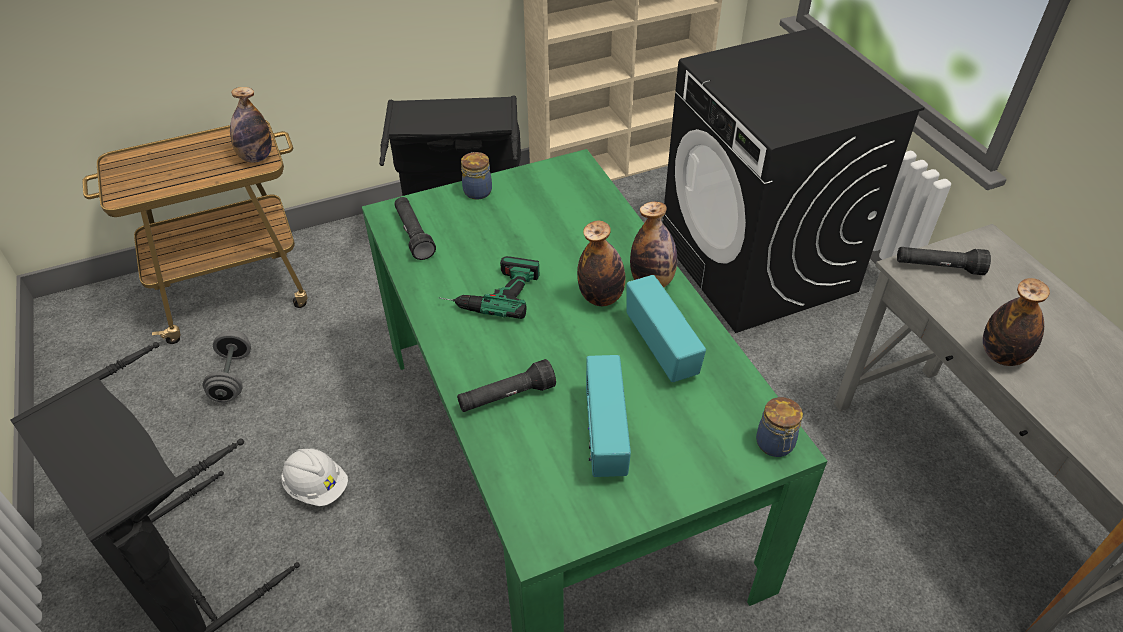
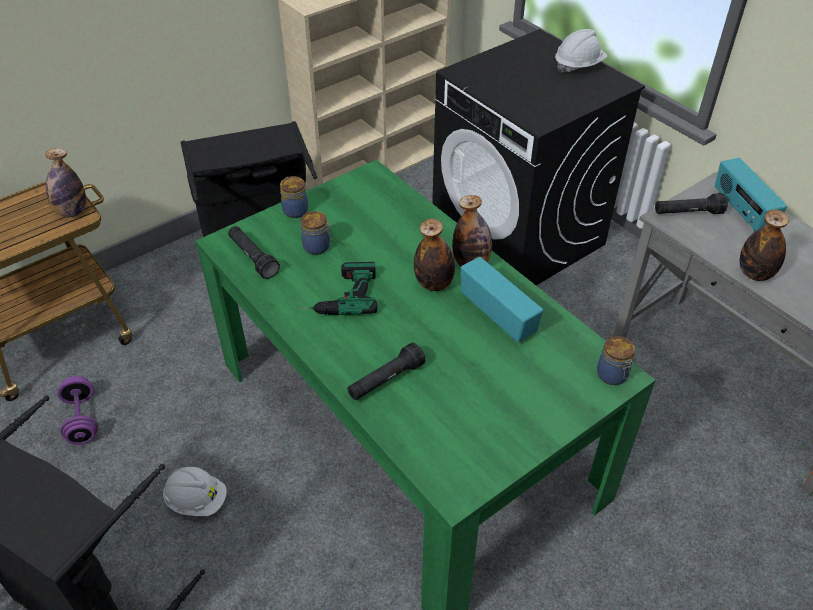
camera: 15 degrees left, 0 degrees up
(232, 377) = (82, 419): grey dumbbell -> purple dumbbell
(487, 235) = (317, 247): none -> jar
(604, 435) = (477, 395): radio -> radio (741, 211)
(850, 74) = (578, 66): none -> white hard hat

